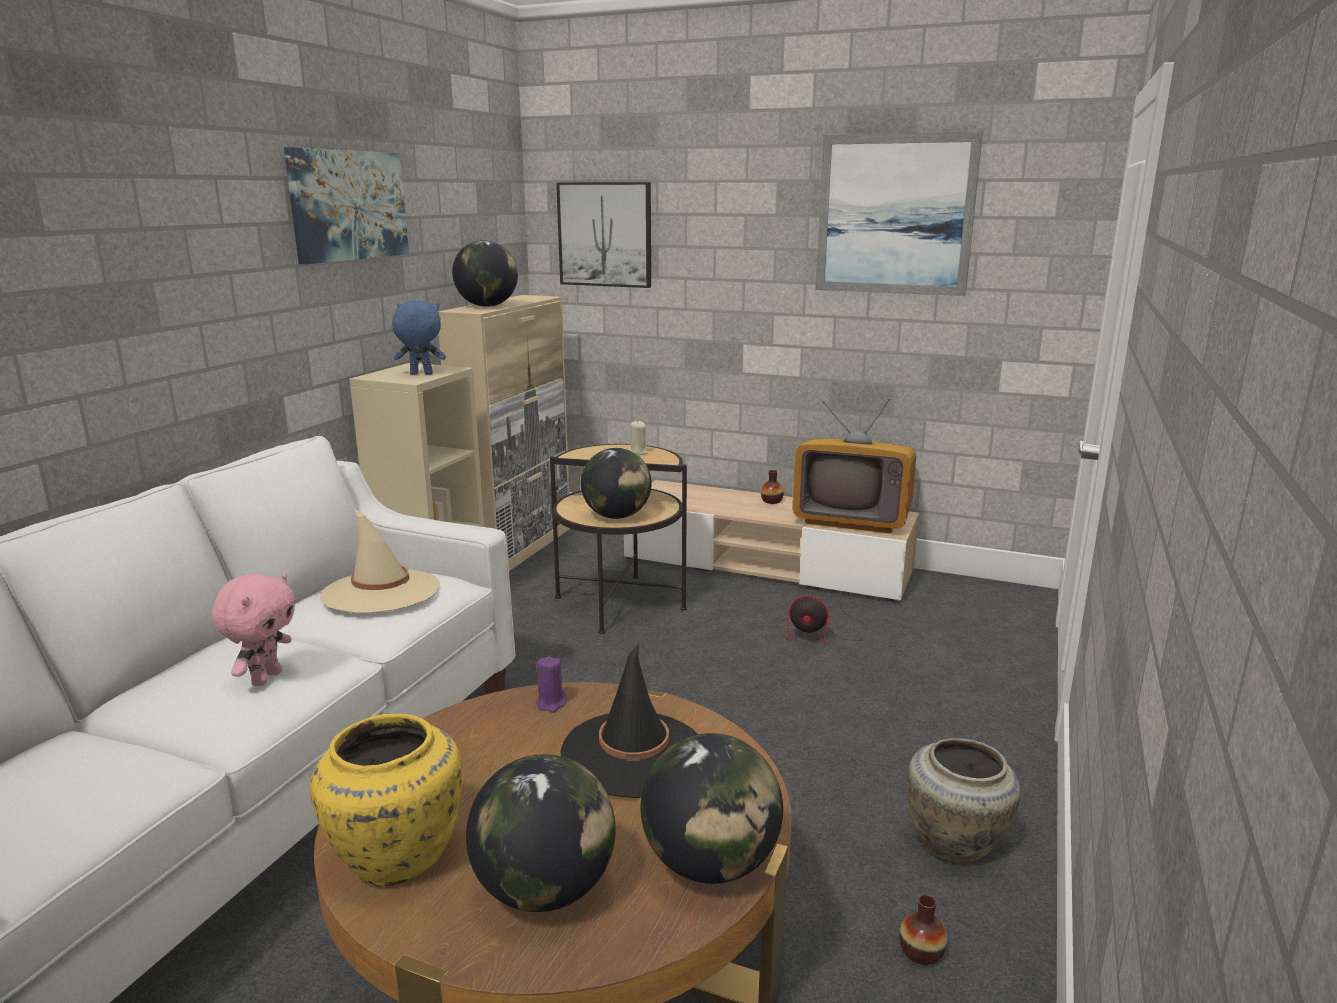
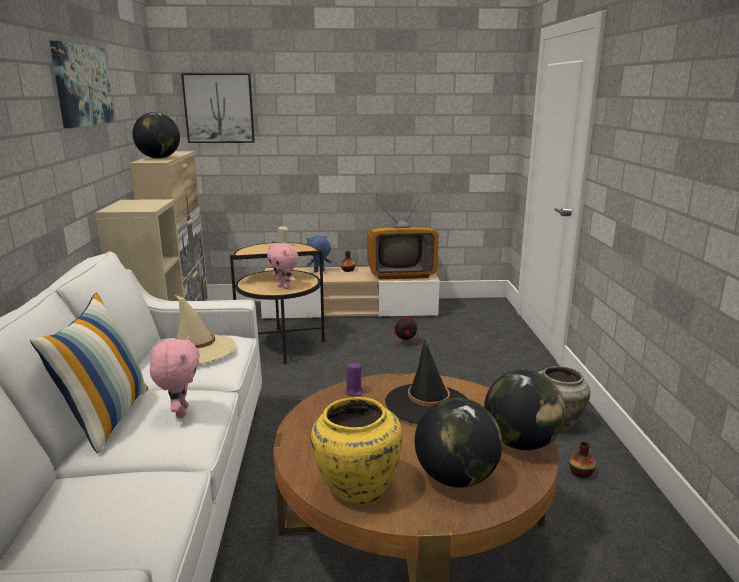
camera: 25 degrees left, 0 degrees up
(187, 664) = (106, 418): none -> pillow
(420, 374) = (145, 205): blue plush toy -> blue plush toy (319, 271)
(616, 516) = (284, 287): globe -> pink plush toy
(894, 215) = (407, 93): picture -> none

